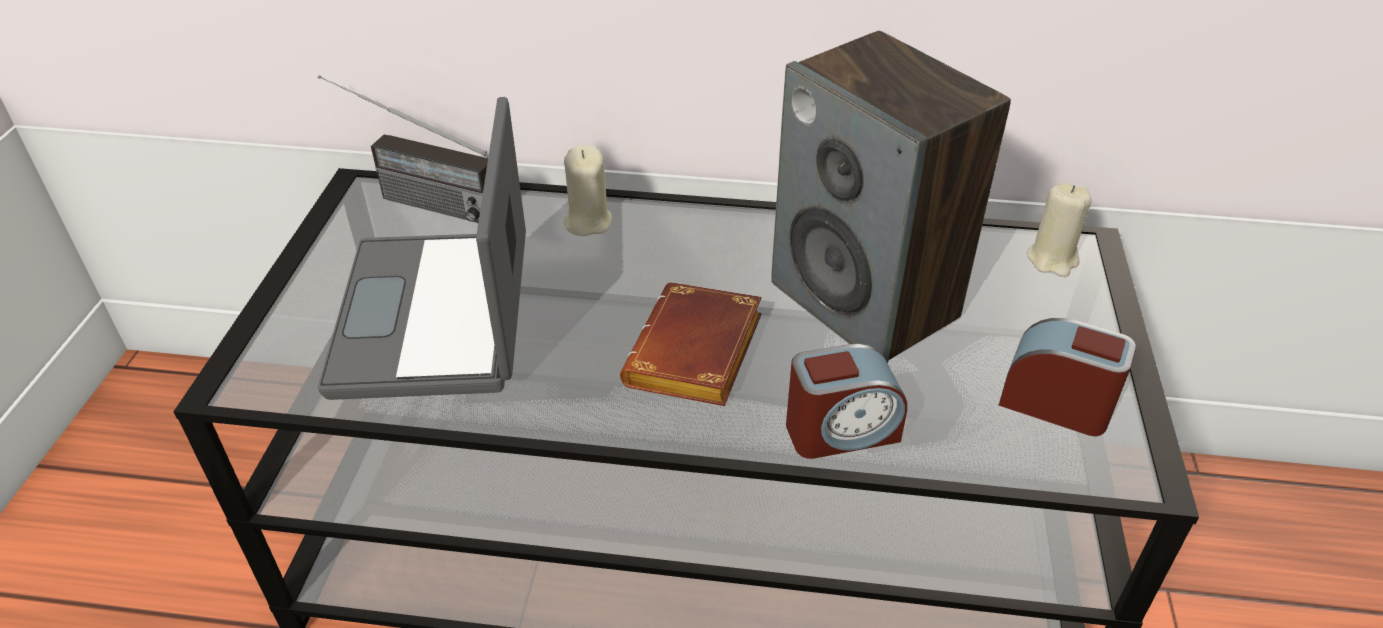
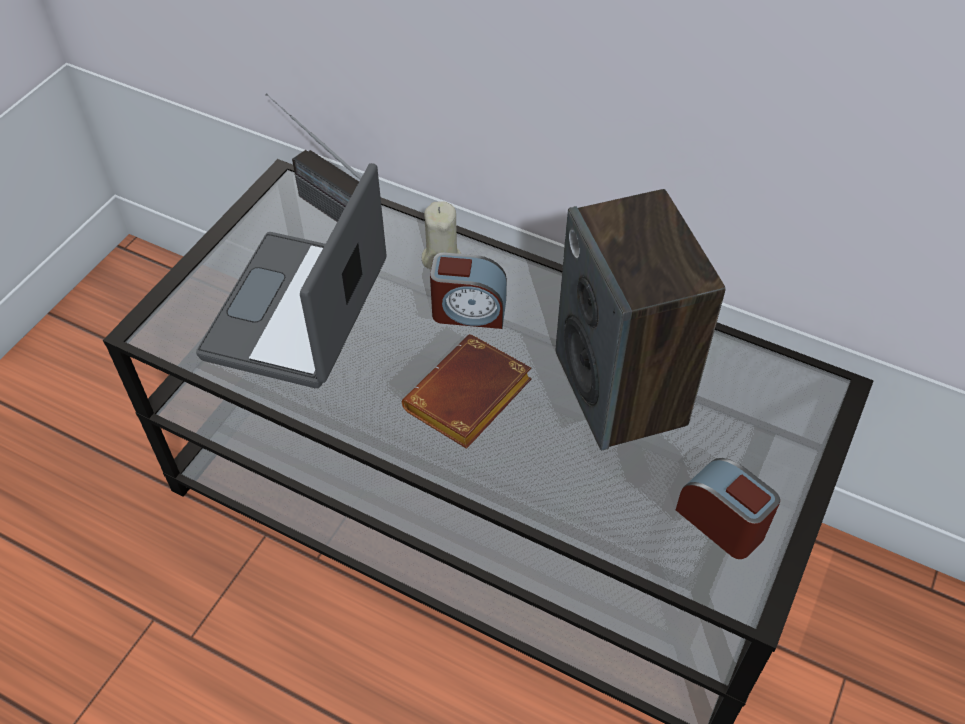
camera: 20 degrees right, 10 degrees up
(841, 431) = (543, 494): alarm clock -> alarm clock (468, 311)
(1052, 259) = (798, 394): beige candle -> none

